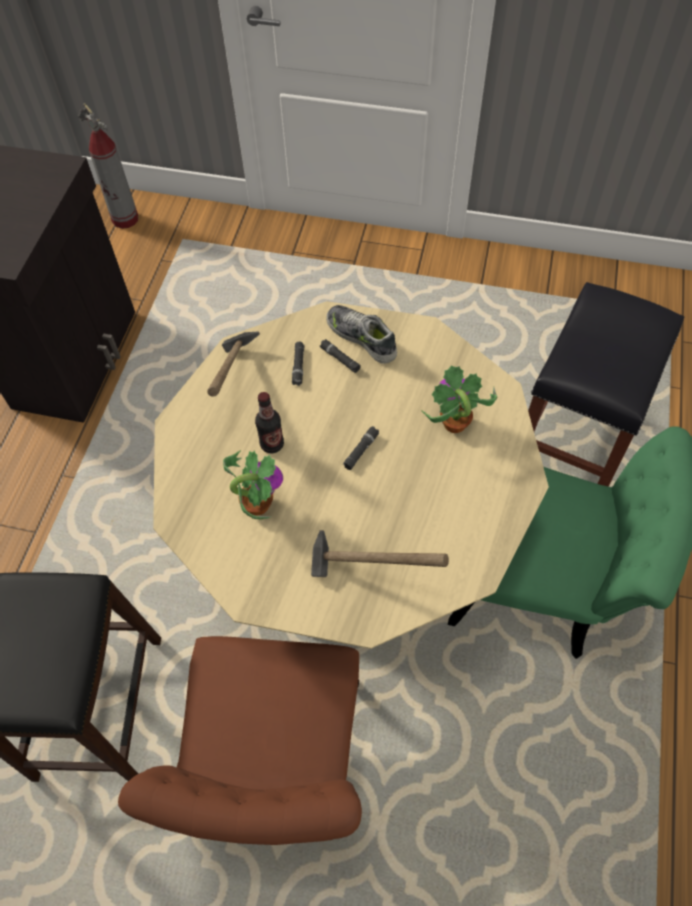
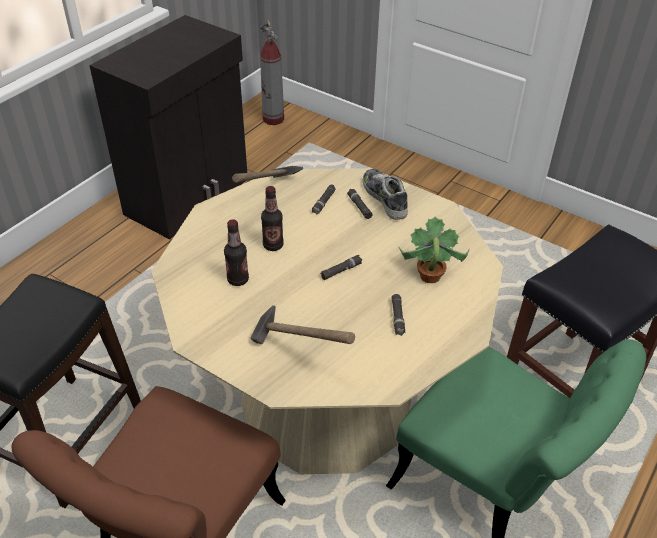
camera: 20 degrees right, 15 degrees down
(257, 504) = (238, 280): potted plant -> bottle
(446, 488) = (397, 317): none -> black flashlight

